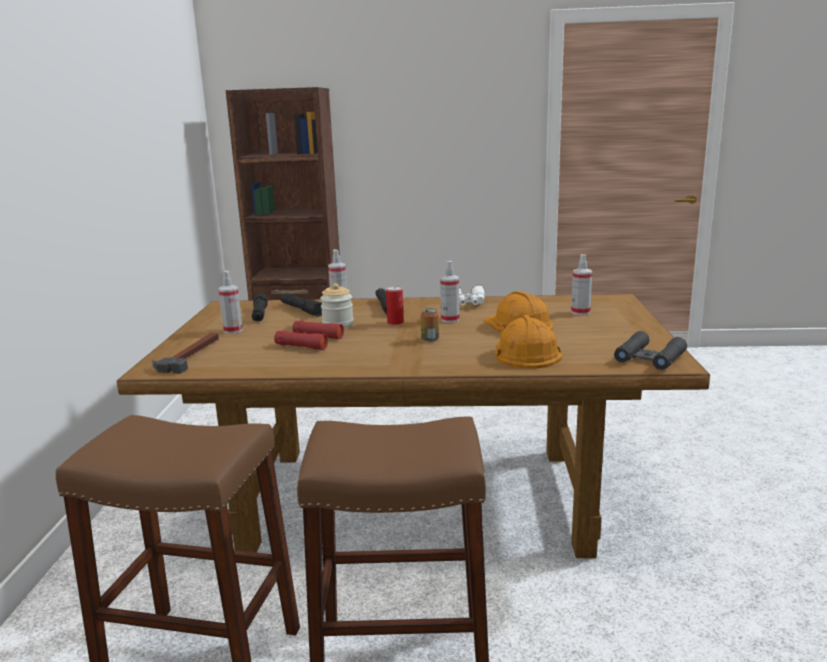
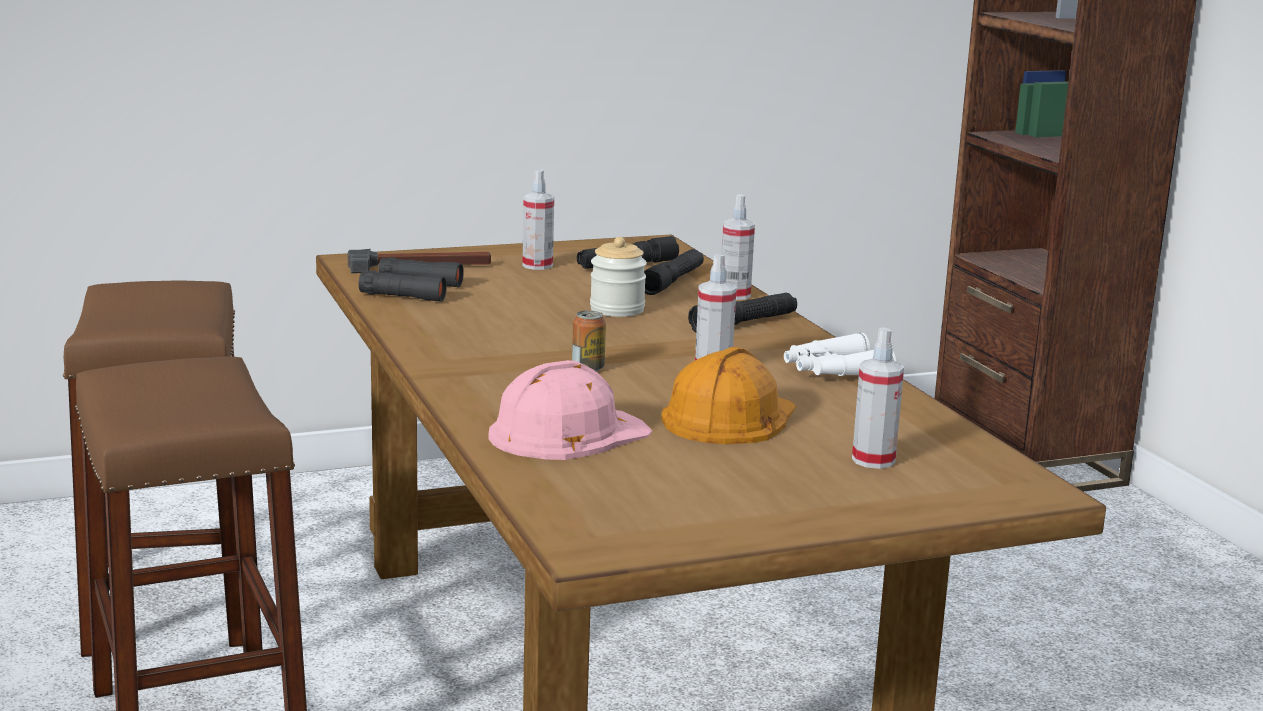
camera: 65 degrees right, 0 degrees up
(310, 341) = (520, 307): red binoculars -> none
(395, 323) = (659, 339): can -> none
(525, 353) = (566, 433): orange hard hat -> pink hard hat
(649, 358) = (611, 526): black binoculars -> black binoculars (411, 290)

